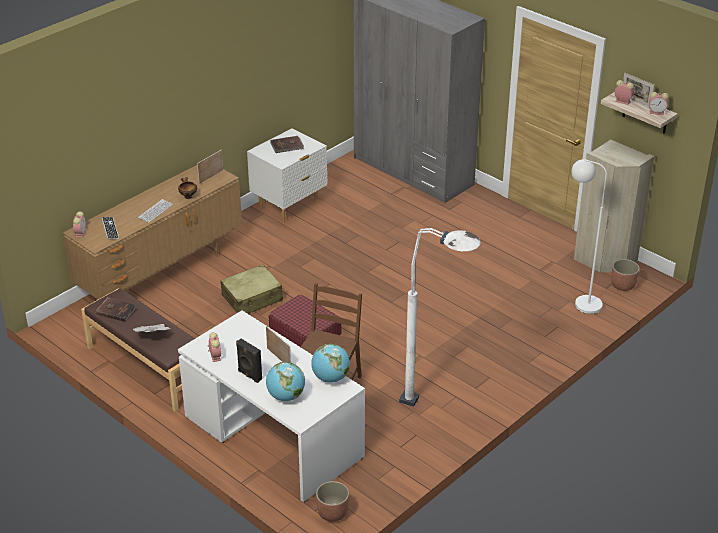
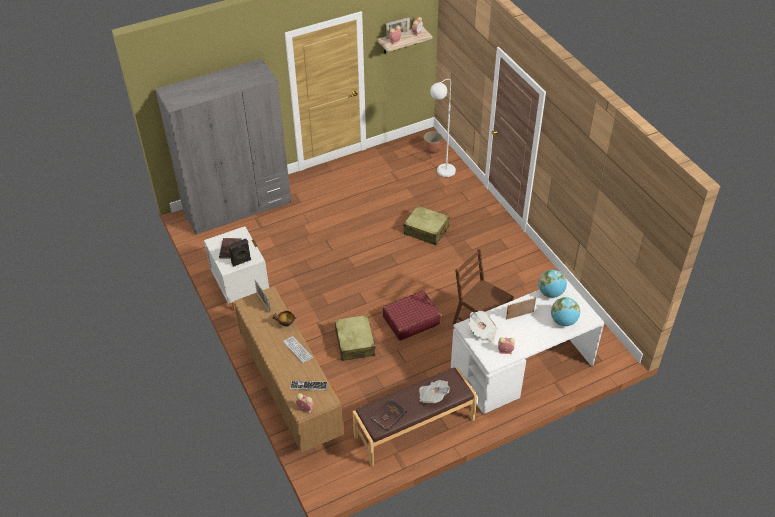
camera: 70 degrees left, 10 degrees up
(239, 333) = (482, 332): none -> newspaper
(249, 375) = (534, 336): black speaker -> black speaker (241, 262)
(332, 513) = (606, 352): planter -> none
(439, 409) = (522, 272): white floor lamp -> none
(464, 312) = (426, 230): none -> beige suitcase
(605, 259) = (401, 147): beige cabinet -> none

